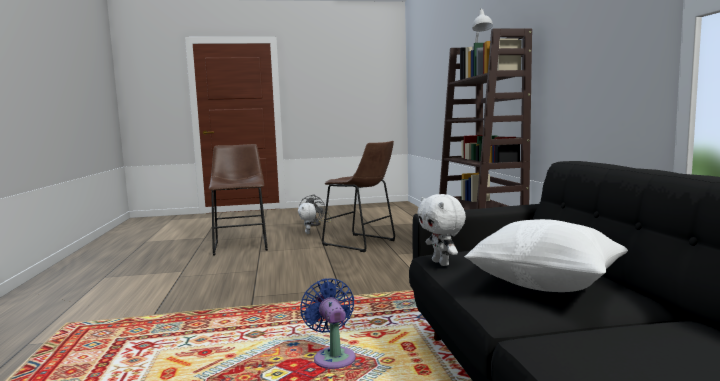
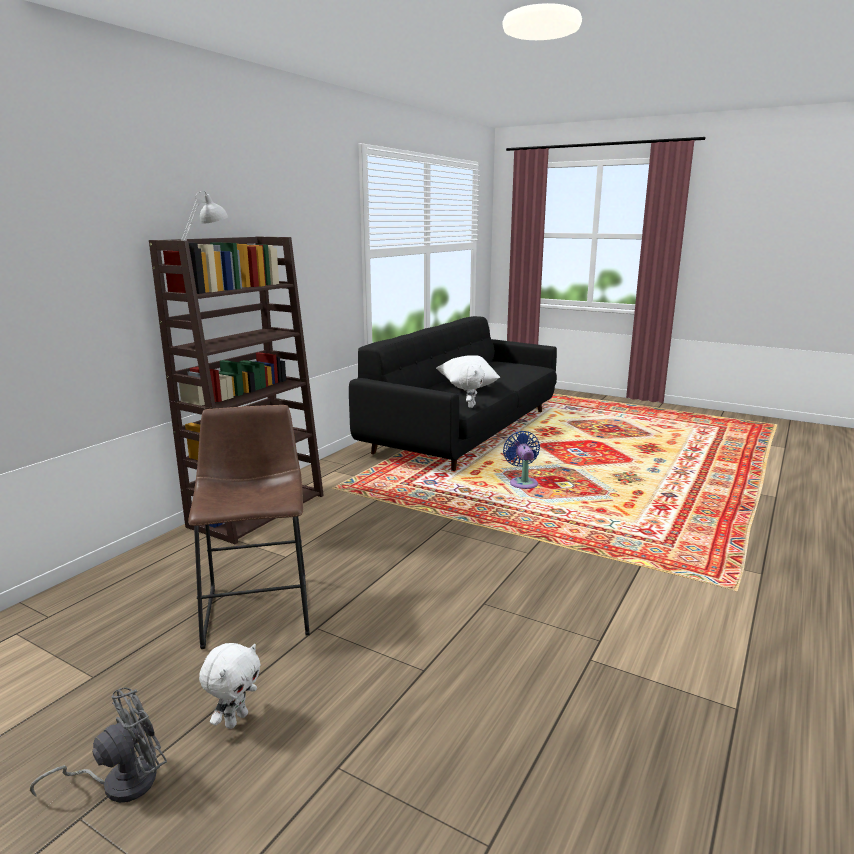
camera: 140 degrees left, 10 degrees up
(241, 245) = (426, 730): brown stool -> none
(333, 356) = (522, 482): blue fan -> blue fan turned 150 degrees clockwise

